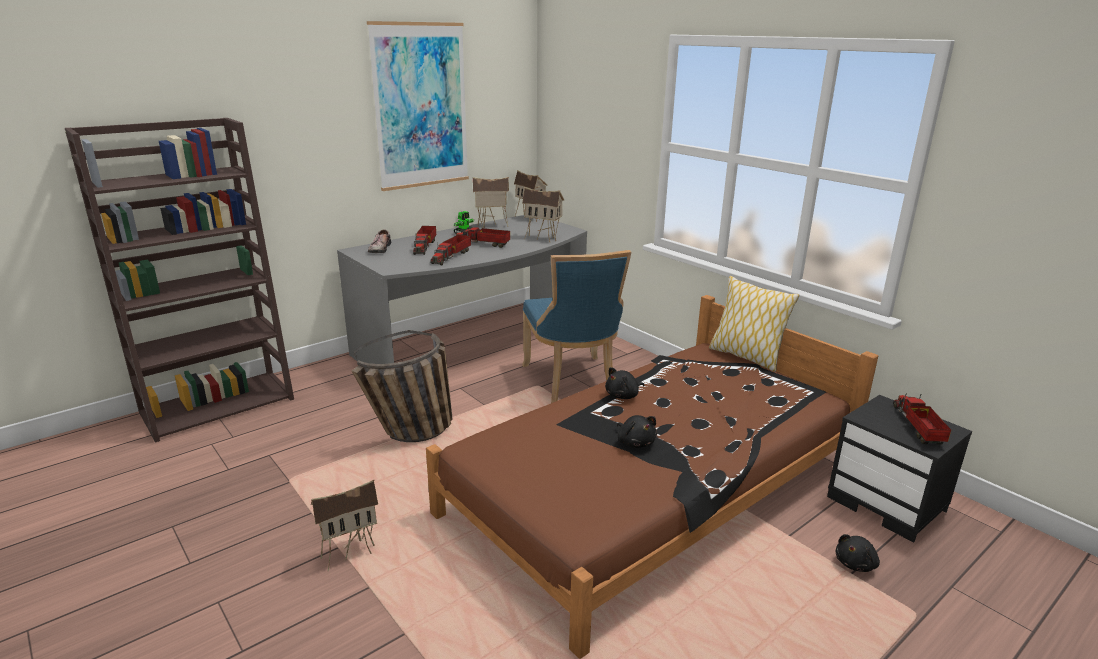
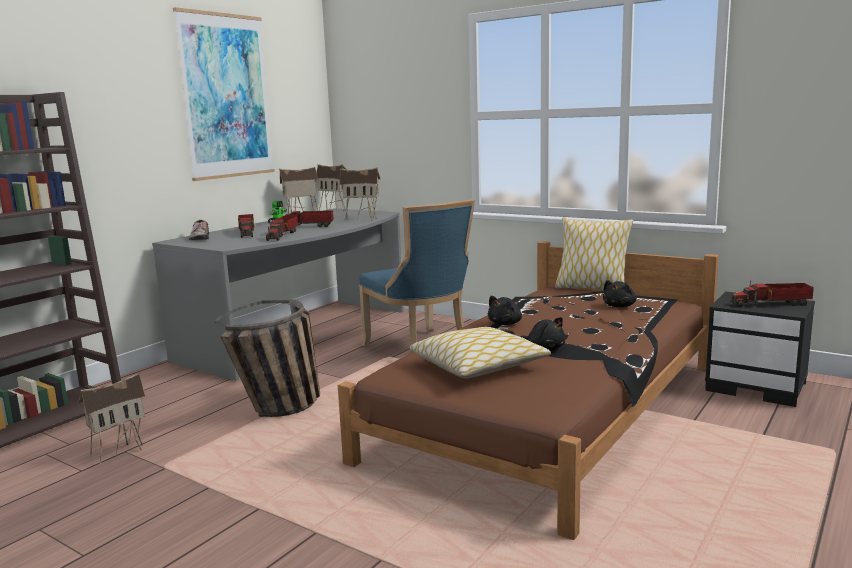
camera: 15 degrees left, 10 degrees down
(350, 552) = (274, 510): toy house -> toy house (118, 452)
(557, 454) = (478, 366): none -> pillow
(856, 564) = (762, 428): black plush toy -> black plush toy (619, 306)
(917, 427) = (772, 304): toy truck -> toy truck turned 75 degrees counterclockwise

